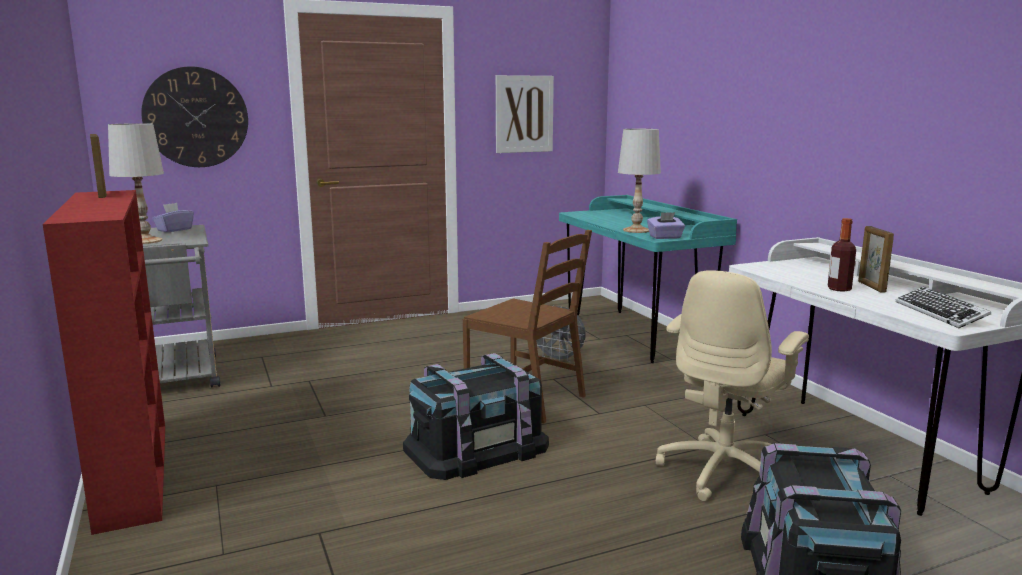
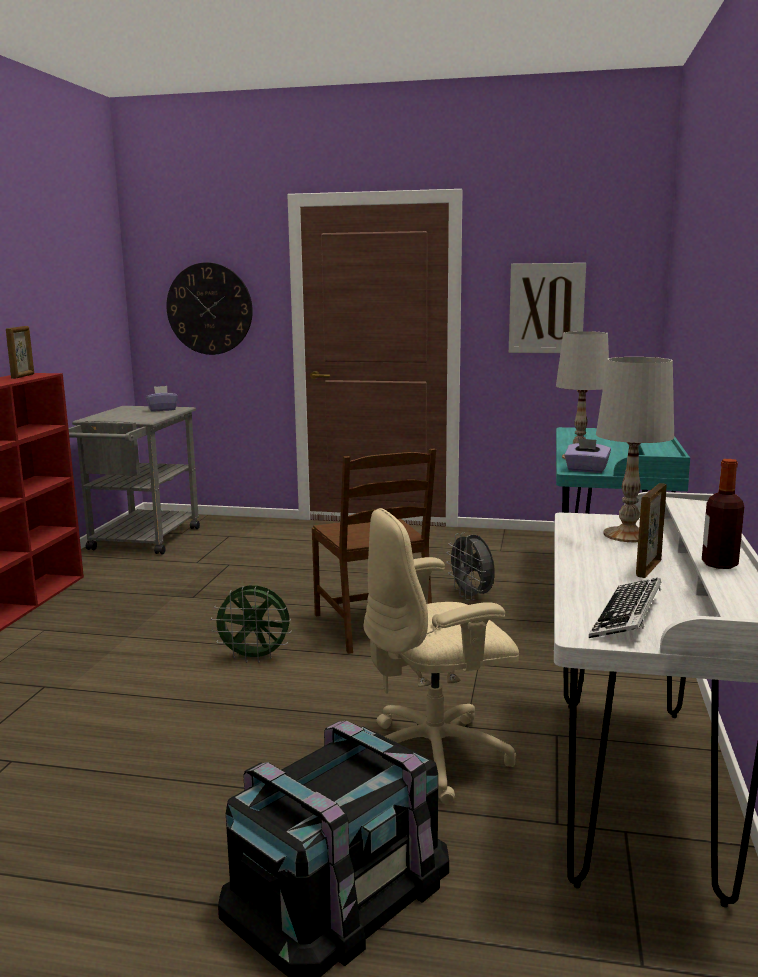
camera: 35 degrees right, 0 degrees up
(145, 241) = (118, 417): white table lamp -> white table lamp (627, 534)
(476, 447) = (255, 657): black storage box -> green fan
(839, 289) = (596, 562): bottle -> bottle (719, 564)

